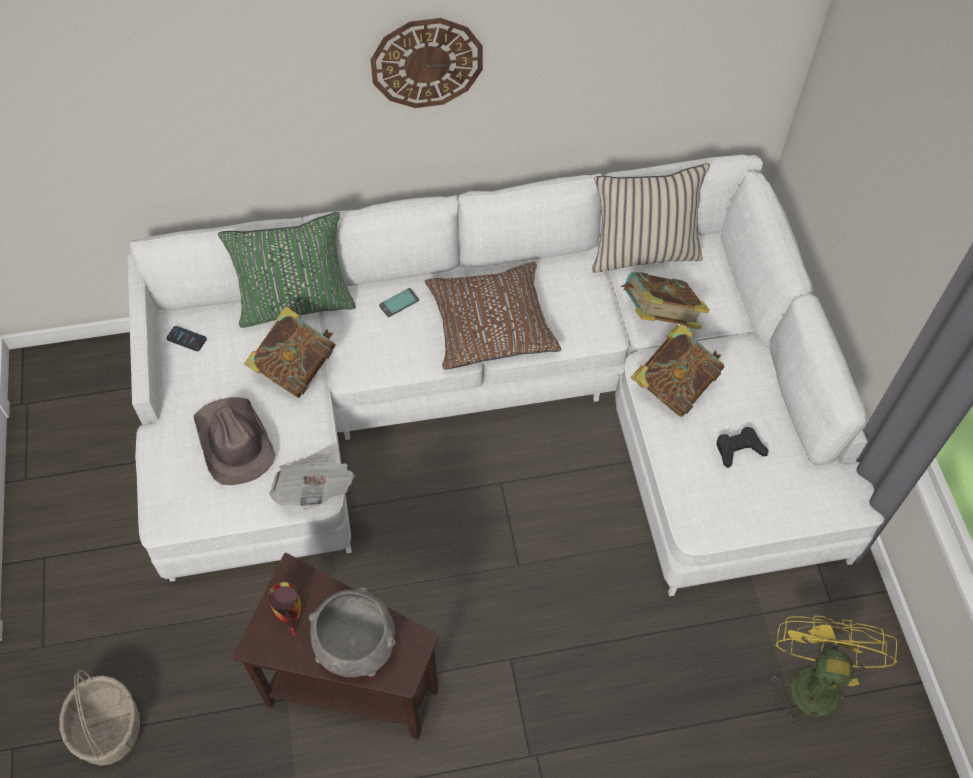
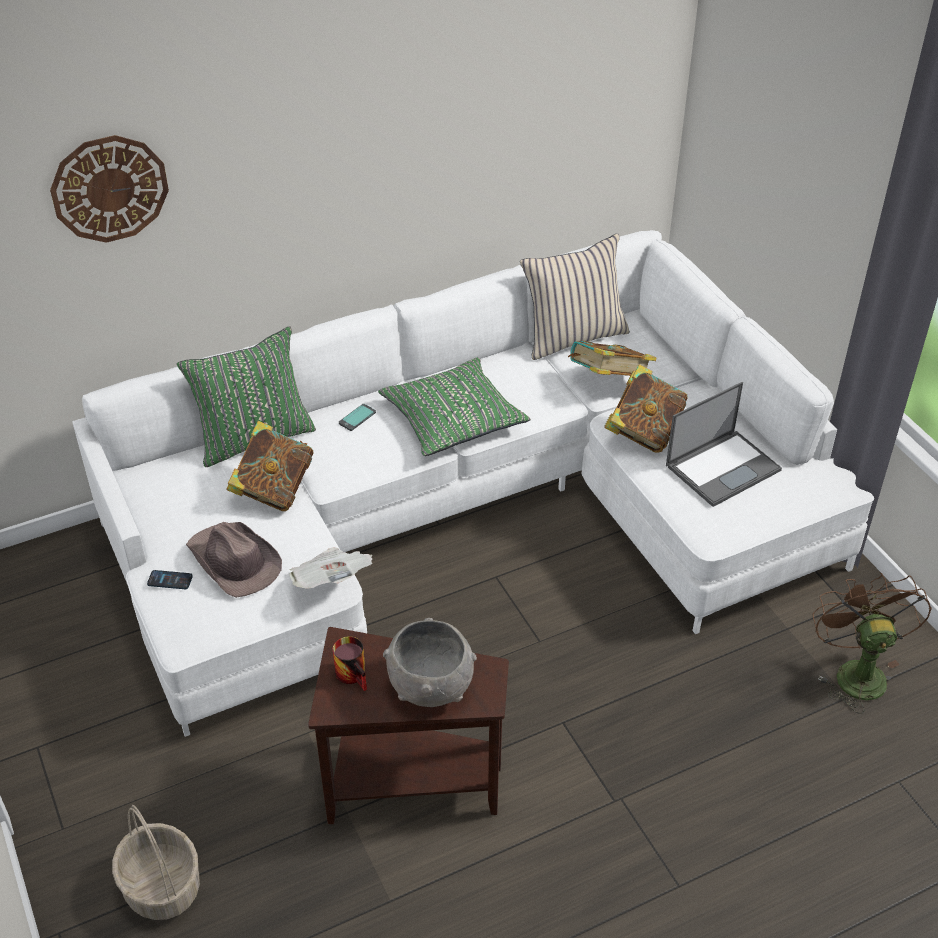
camera: 15 degrees left, 15 degrees down
(186, 339) = (153, 487): phone -> phone (170, 580)
(427, 62) = (355, 165): wall clock -> wall clock (109, 188)
(491, 324) = (452, 418): brown pillow -> green pillow
(739, 449) = (723, 467): black game controller -> laptop
(812, 679) = (855, 671): yellow fan -> brown fan

